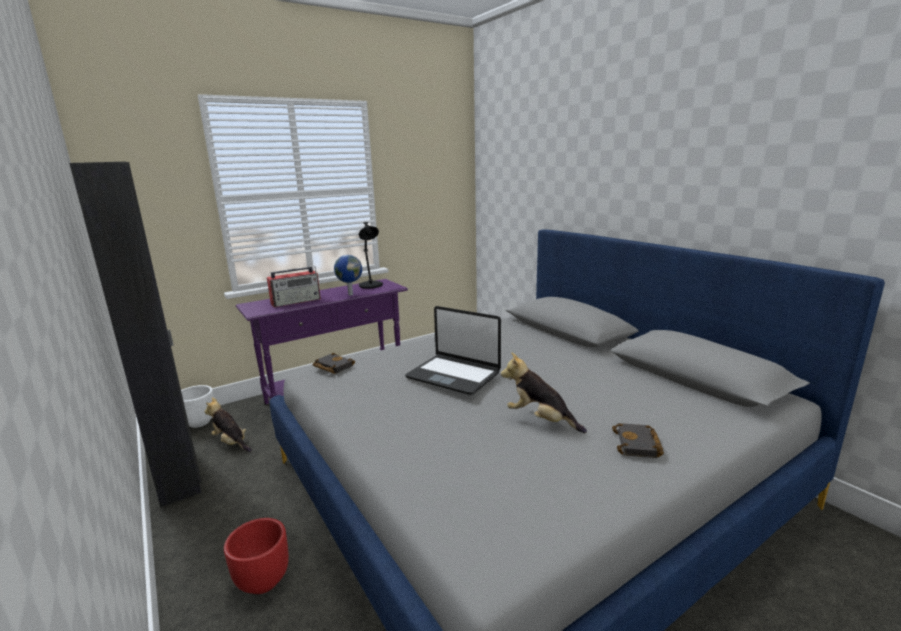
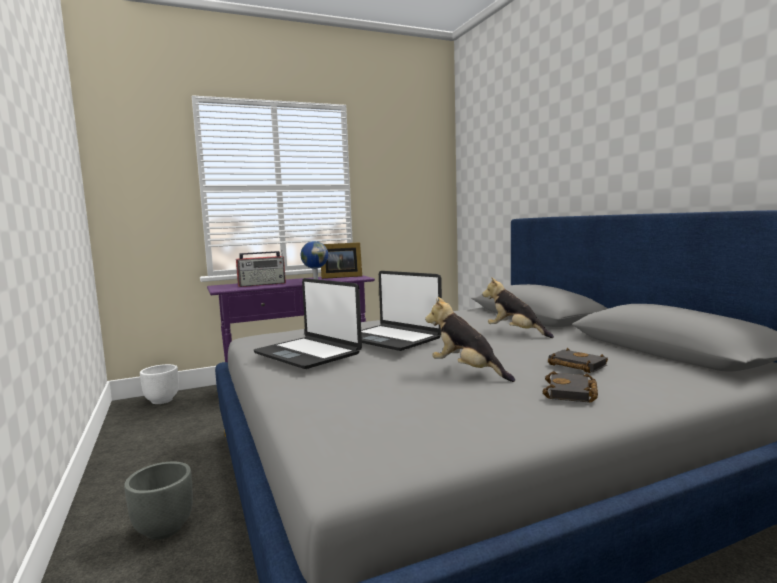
camera: 10 degrees right, 10 degrees down
(178, 476) = (125, 439): black wardrobe -> none
(231, 443) = (183, 417): plush toy -> plush toy (515, 333)
(264, 581) = (164, 530): red planter -> grey planter
(332, 366) = (275, 332): black book -> black book (575, 365)
(371, 285) = (340, 277): black table lamp -> picture frame
(383, 403) = (308, 353): none -> laptop

